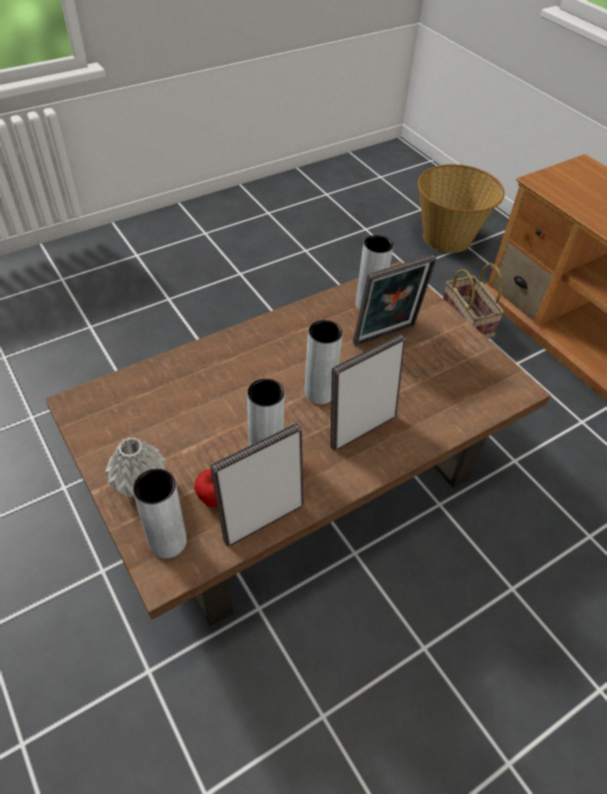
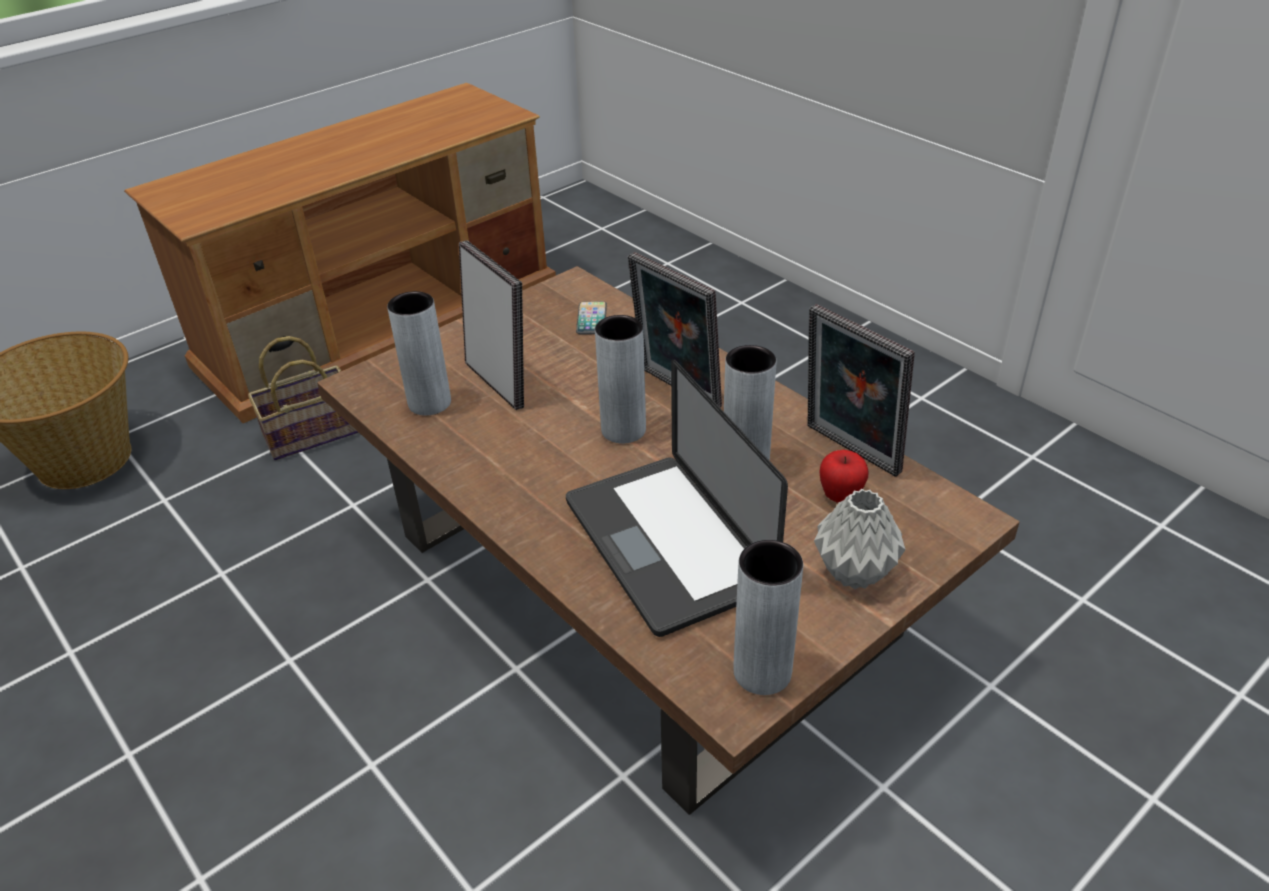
camera: 95 degrees left, 10 degrees down
(167, 541) = (923, 525): grey vase -> grey vase (762, 672)
(202, 397) = (667, 544): none -> laptop
(464, 393) = (591, 319): none -> phone

